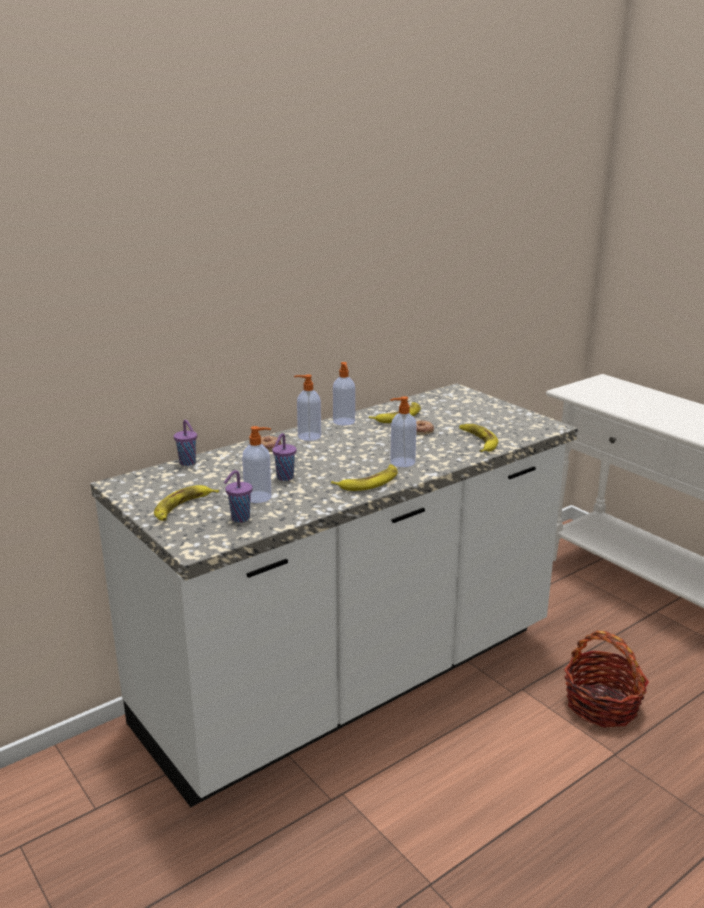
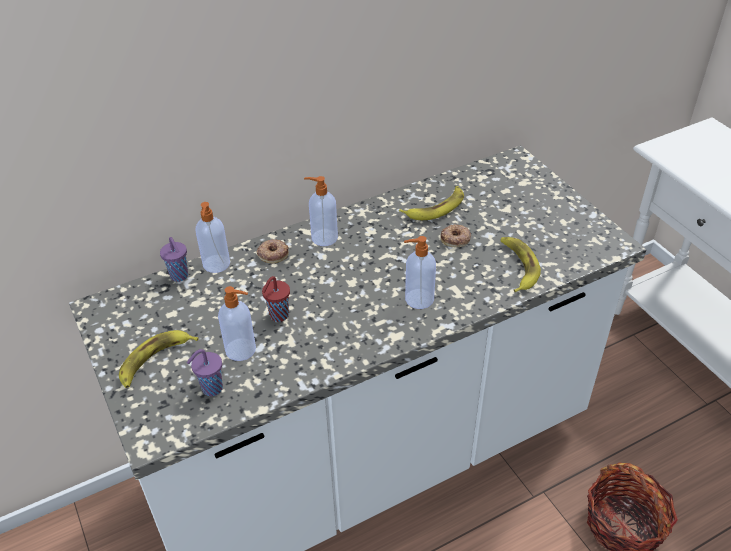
camera: 10 degrees right, 20 degrees up
(284, 478) = (278, 316): purple cup -> red cup
(344, 422) = (370, 213): soap dispenser -> soap dispenser (216, 264)
(369, 482) = (371, 334): banana -> none

